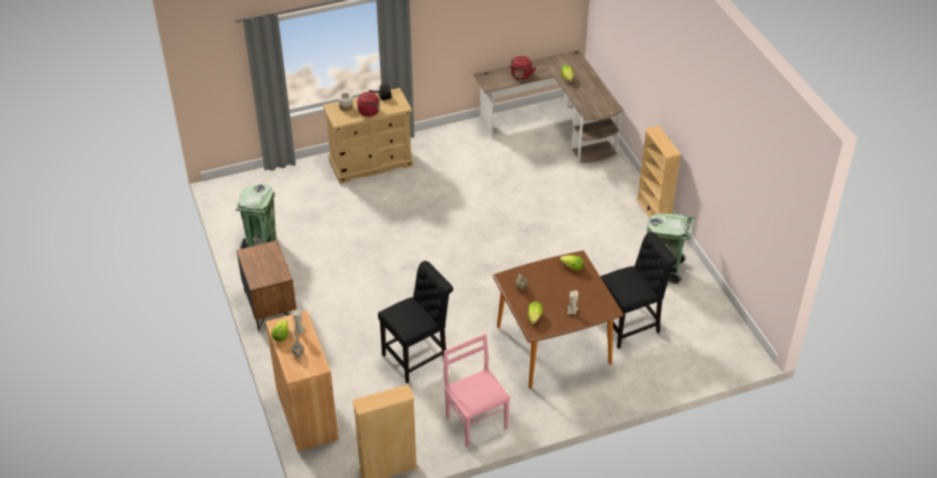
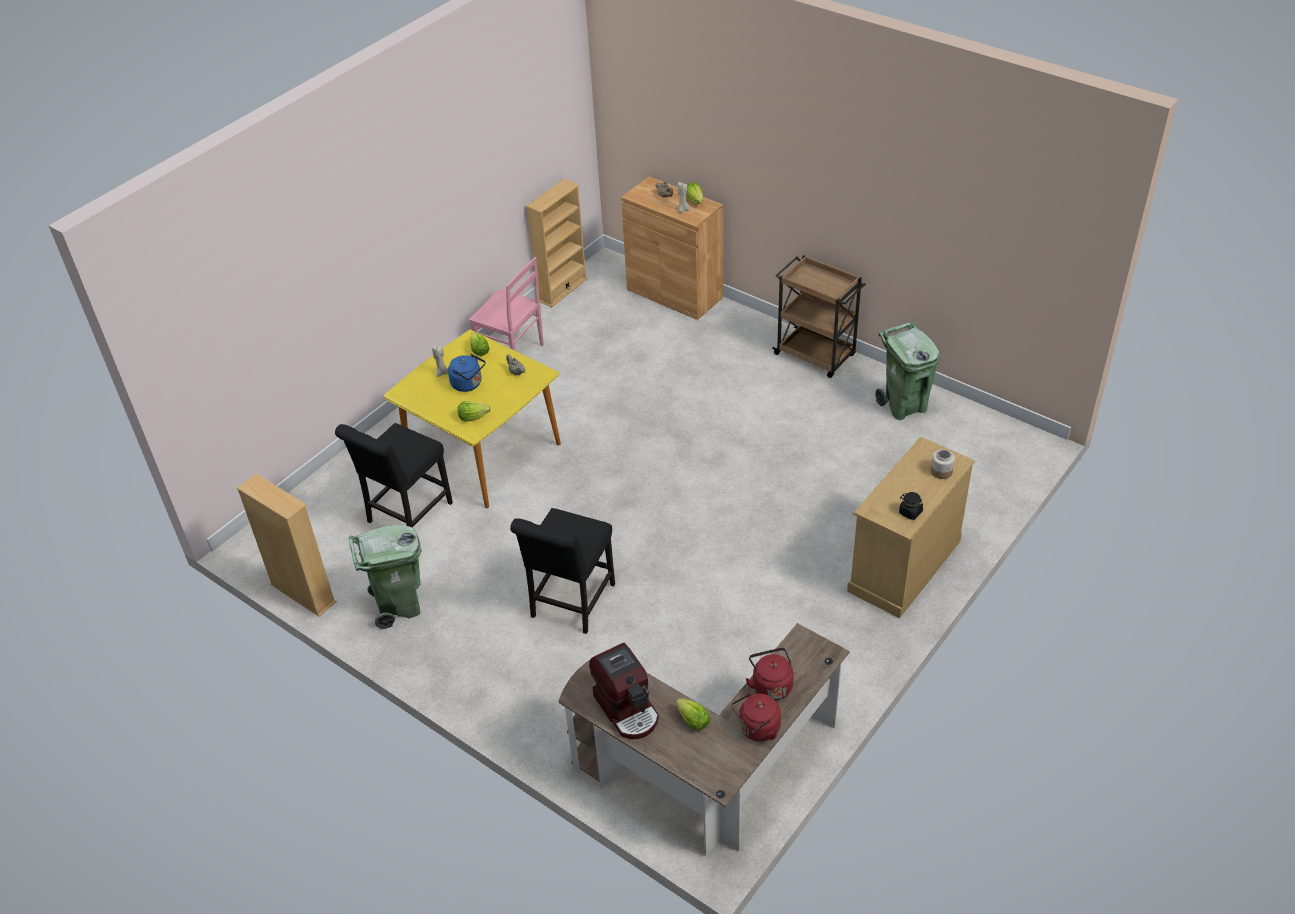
camera: 150 degrees right, 0 degrees up
(270, 305) = (816, 355): brown nightstand -> brown cart
(370, 111) = (902, 481): red kettle -> red kettle (757, 729)
(418, 356) = (618, 380): black chair -> black chair (570, 604)
(554, 345) = (483, 454): brown dining table -> yellow dining table
(559, 293) = (468, 384): none -> blue kettle
(593, 94) = (628, 708): none -> coffee machine
(653, 211) = (459, 690): beige bookcase -> beige bookcase (303, 593)

